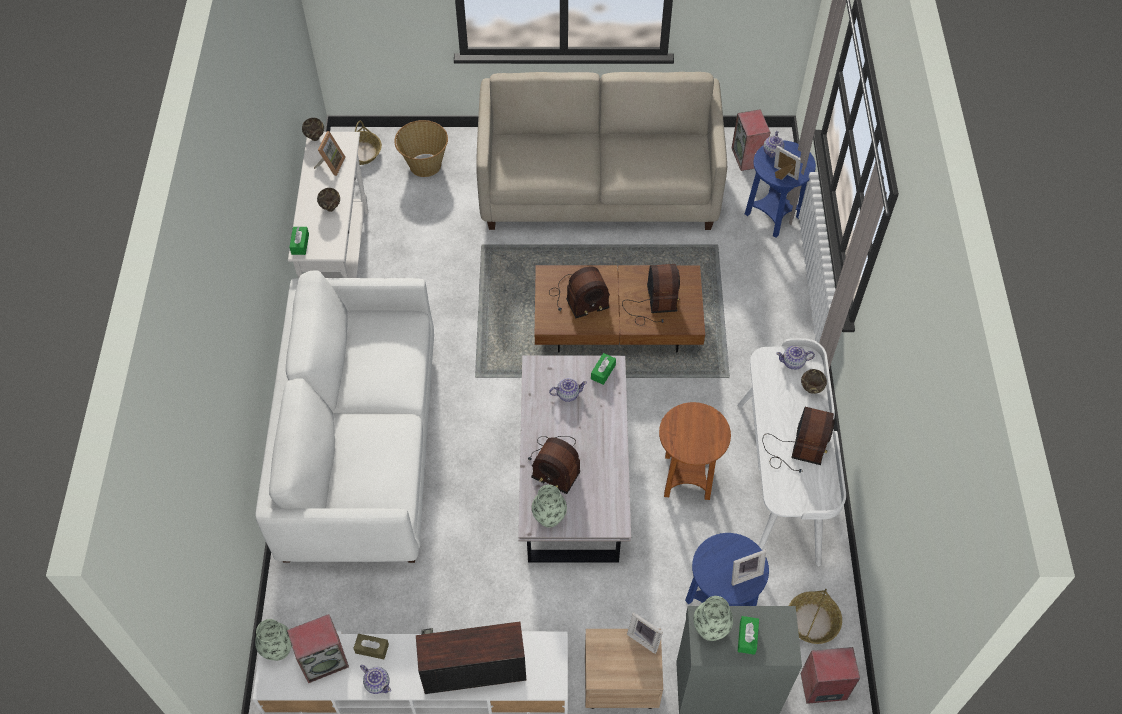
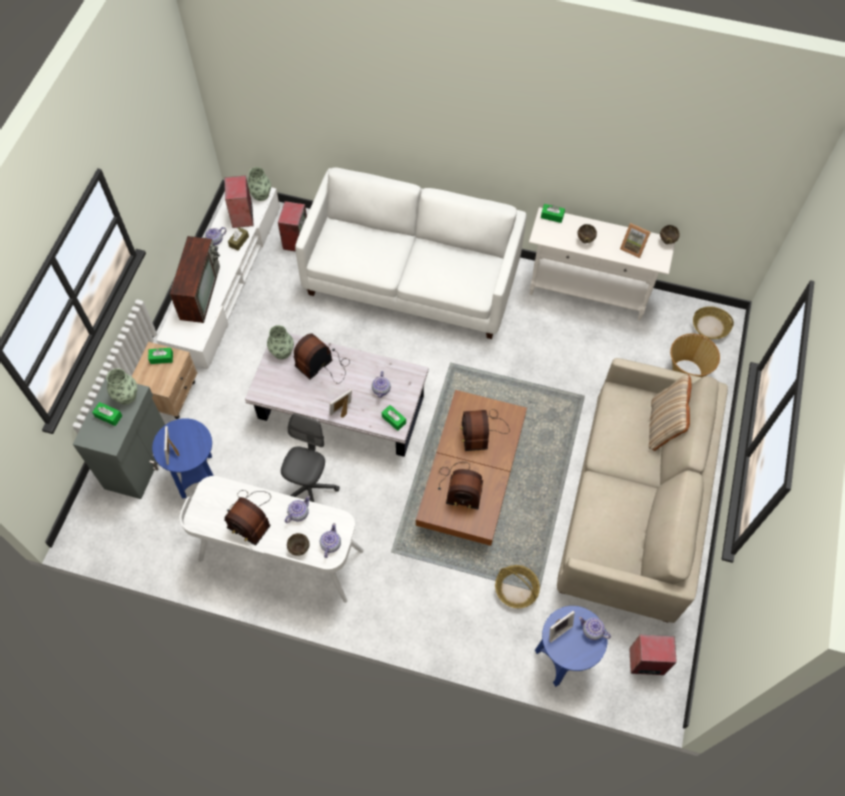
camera: 105 degrees right, 5 degrees up
(533, 136) = (663, 426): none -> beige pillow
(606, 660) = (161, 358): none -> green tissue box
(645, 638) = (166, 385): picture frame -> picture frame (343, 411)
(686, 477) = (310, 487): brown side table -> grey office chair
(772, 402) = (298, 513): none -> teapot
(812, 622) = (158, 537): basket -> basket (516, 589)
(823, 687) = (108, 525): speaker -> speaker (295, 240)

